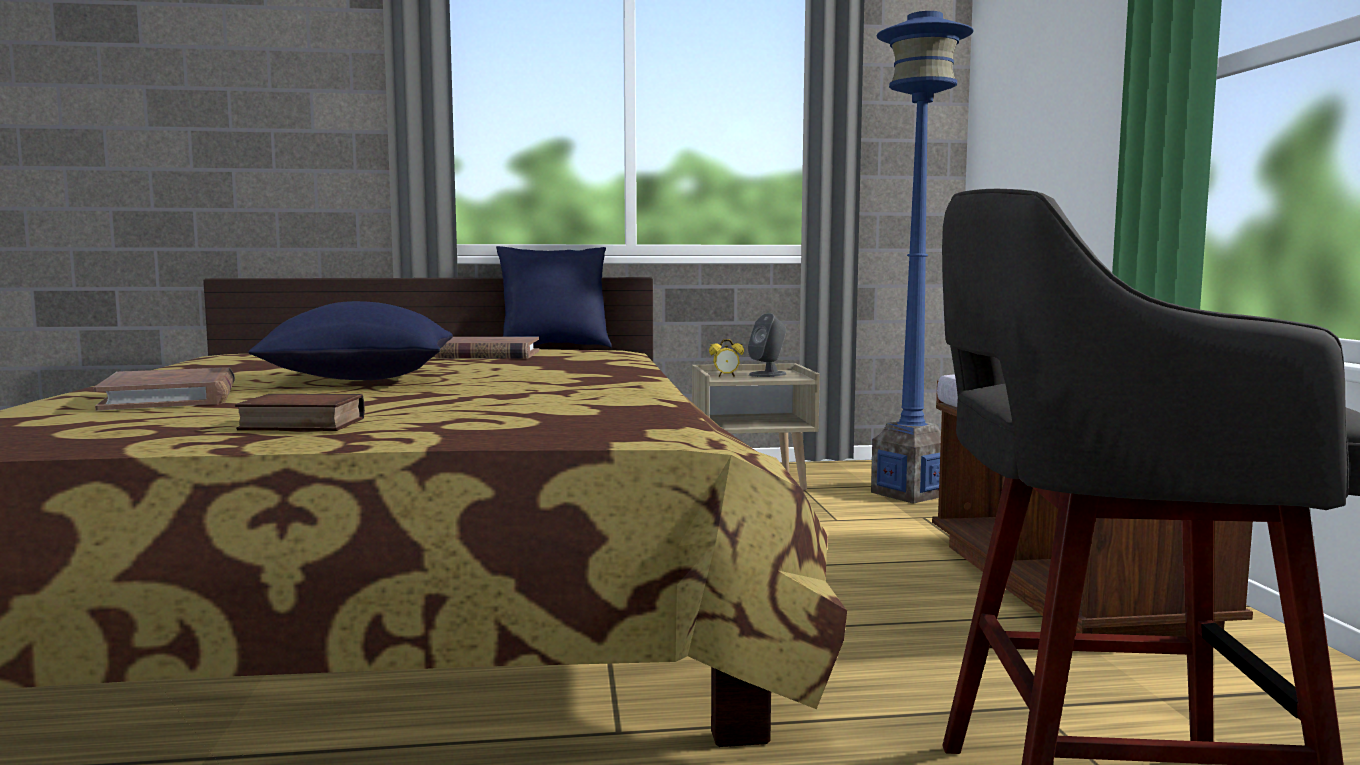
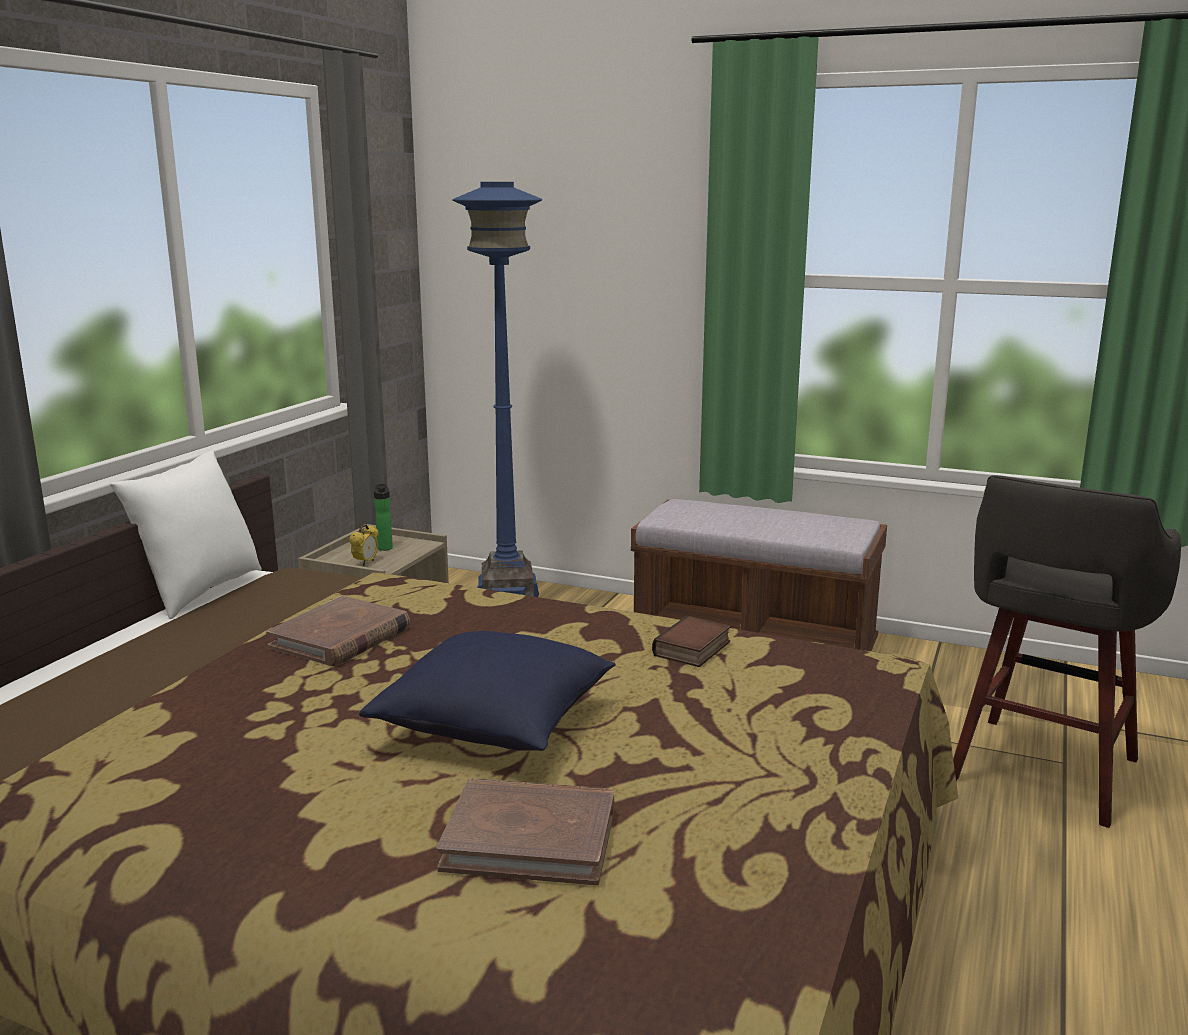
camera: 60 degrees left, 10 degrees up
(299, 425) = (788, 783): book -> book (693, 649)
(554, 348) = (198, 592): blue pillow -> white pillow
(768, 374) = (385, 547): grey speaker -> bottle

